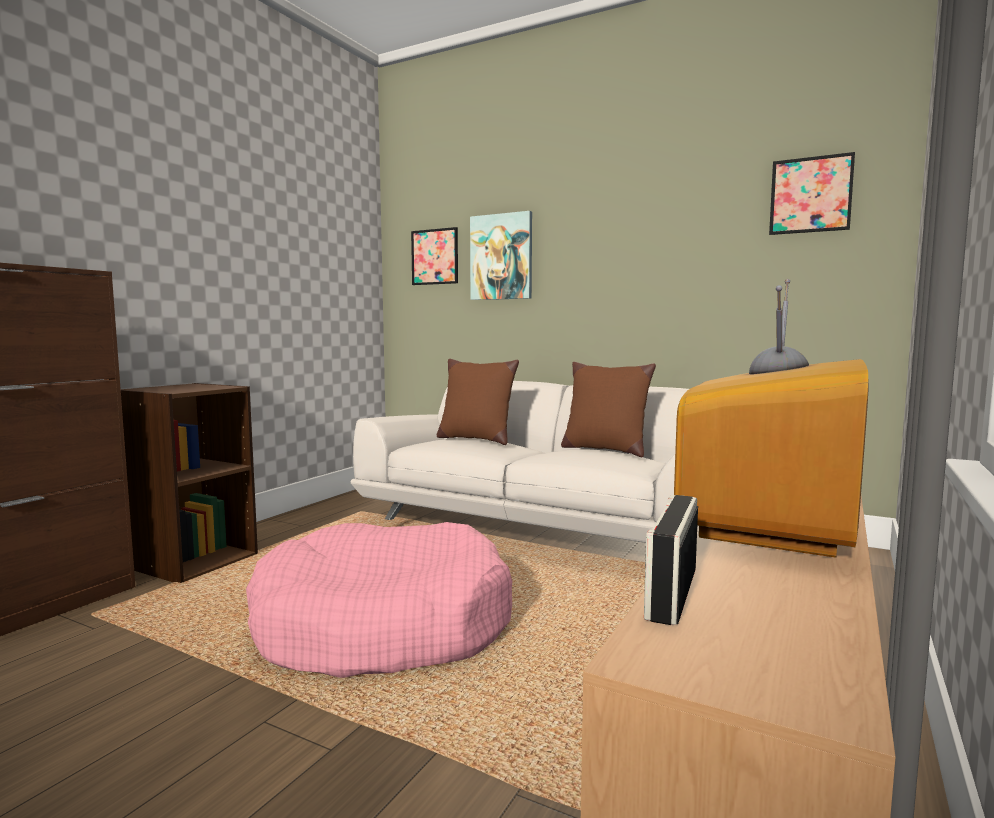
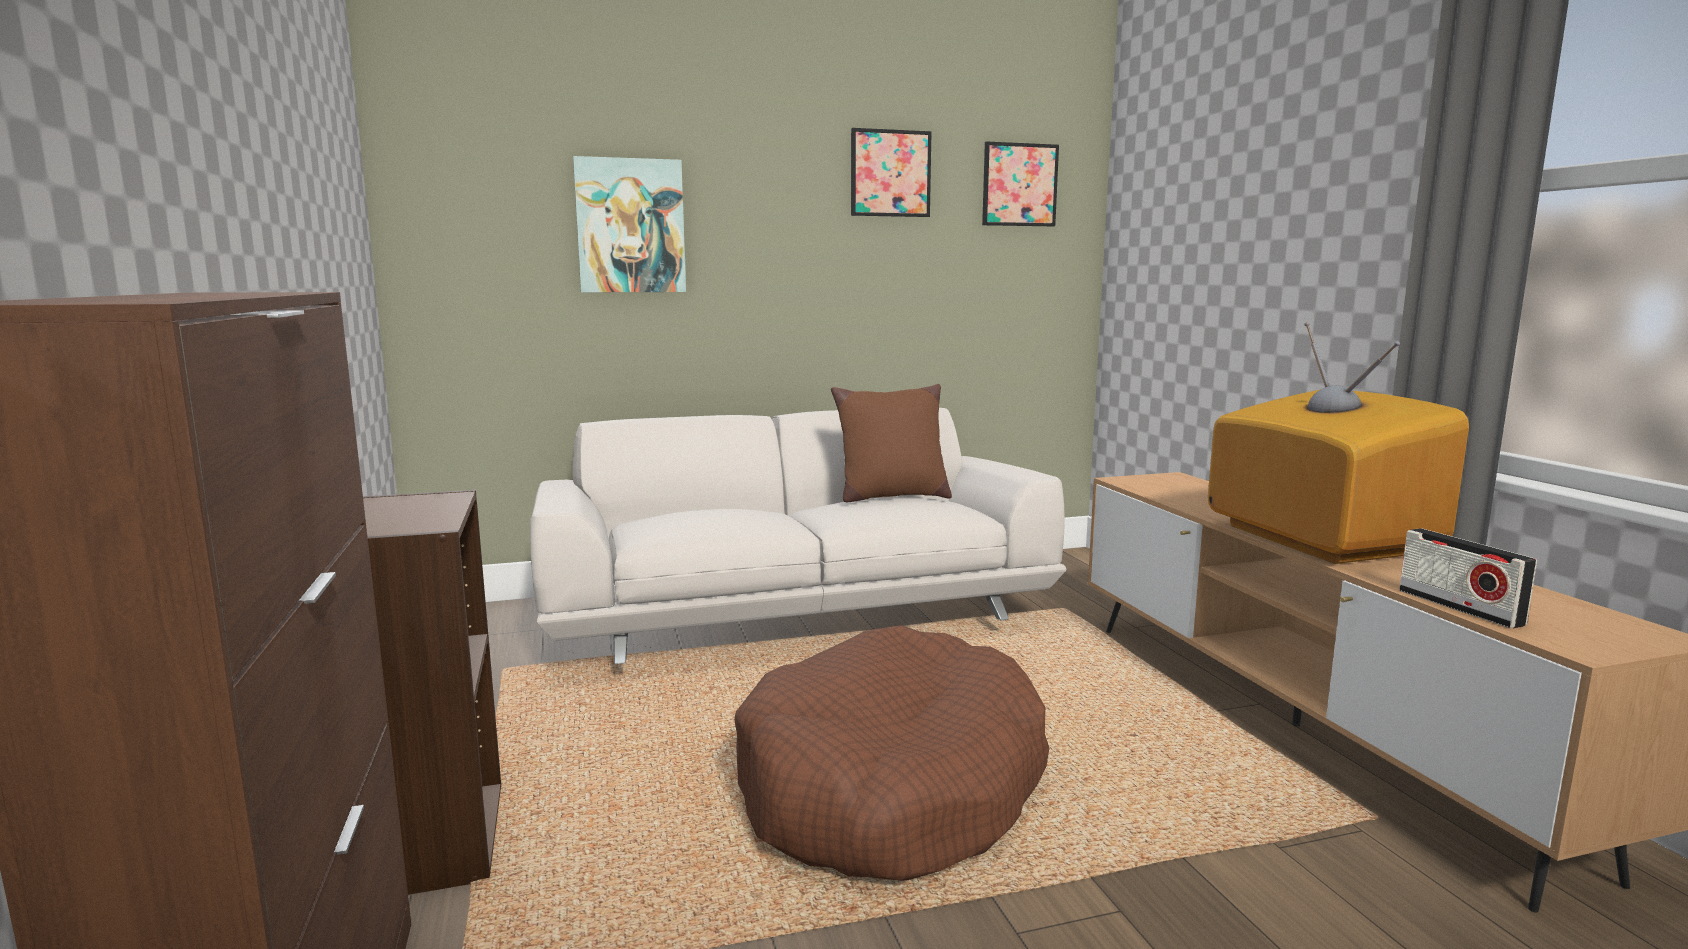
camera: 45 degrees left, 5 degrees up
(383, 626) = (891, 787): pink dog bed -> brown dog bed
(435, 257) = (497, 216): picture -> picture (890, 173)
(475, 439) = (715, 512): brown pillow -> none

